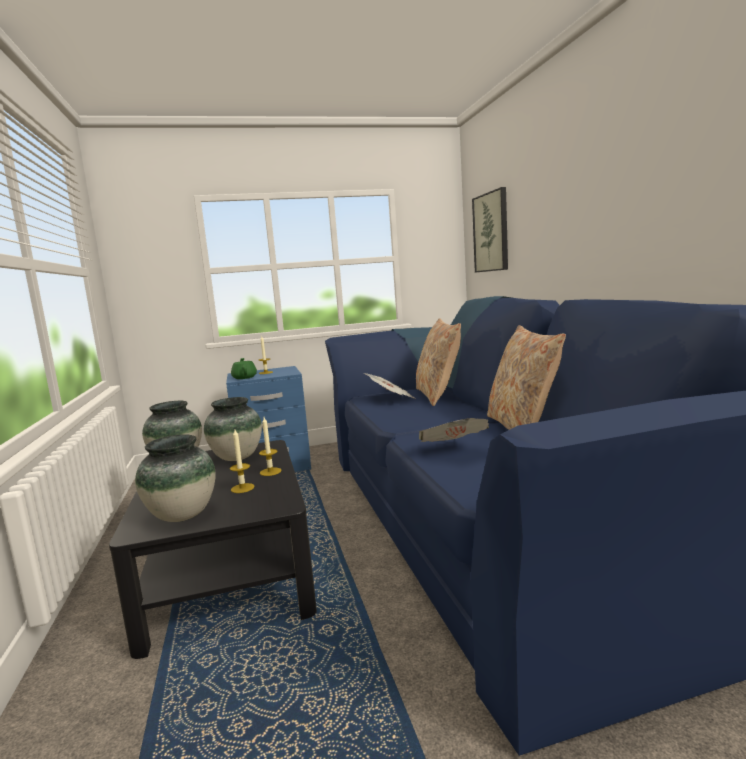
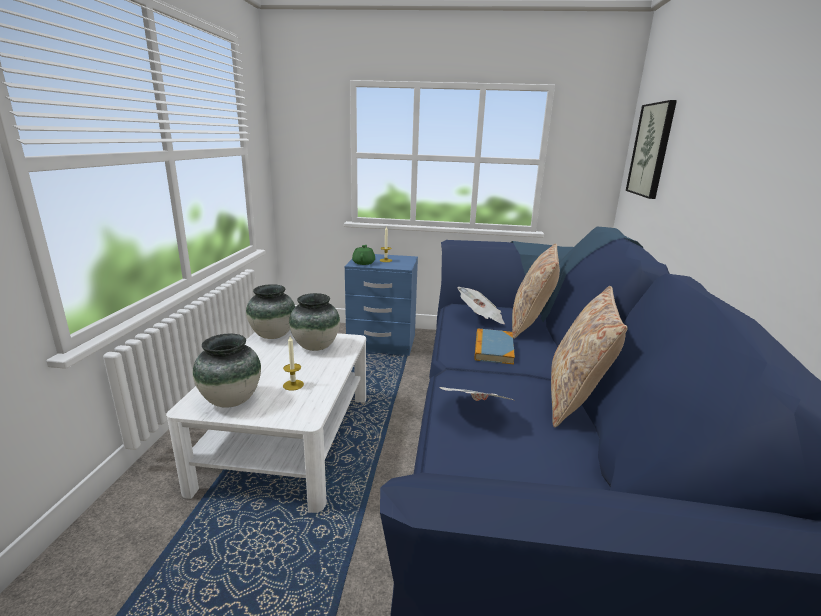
camera: 20 degrees right, 10 degrees up
(230, 569) = (288, 439): black coffee table -> white coffee table
(270, 472) = (327, 372): candle -> none
(425, 413) = (493, 348): none -> book

